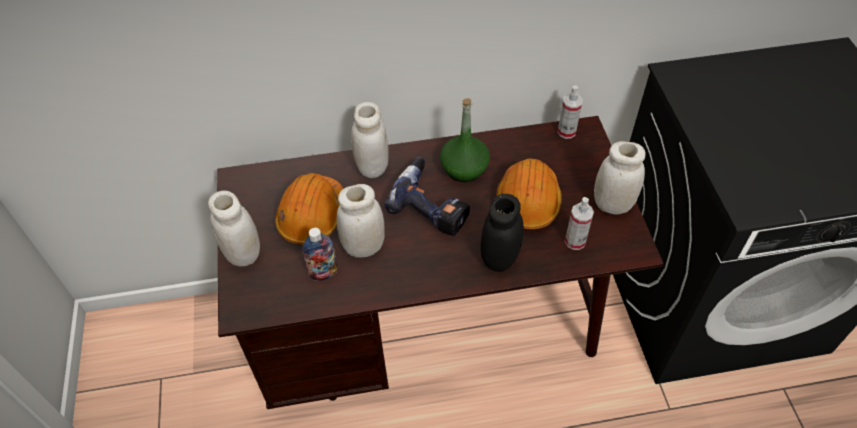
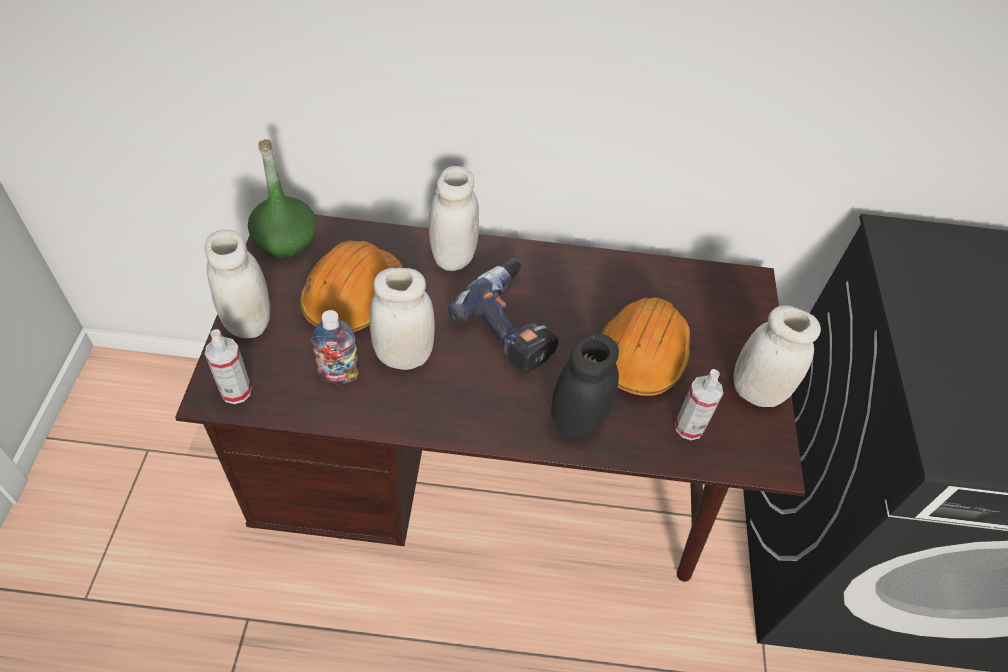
camera: 10 degrees right, 0 degrees up
(464, 169) = (571, 290): green bottle -> green bottle (285, 241)
(566, 132) = (724, 278): spray bottle -> spray bottle (236, 391)

